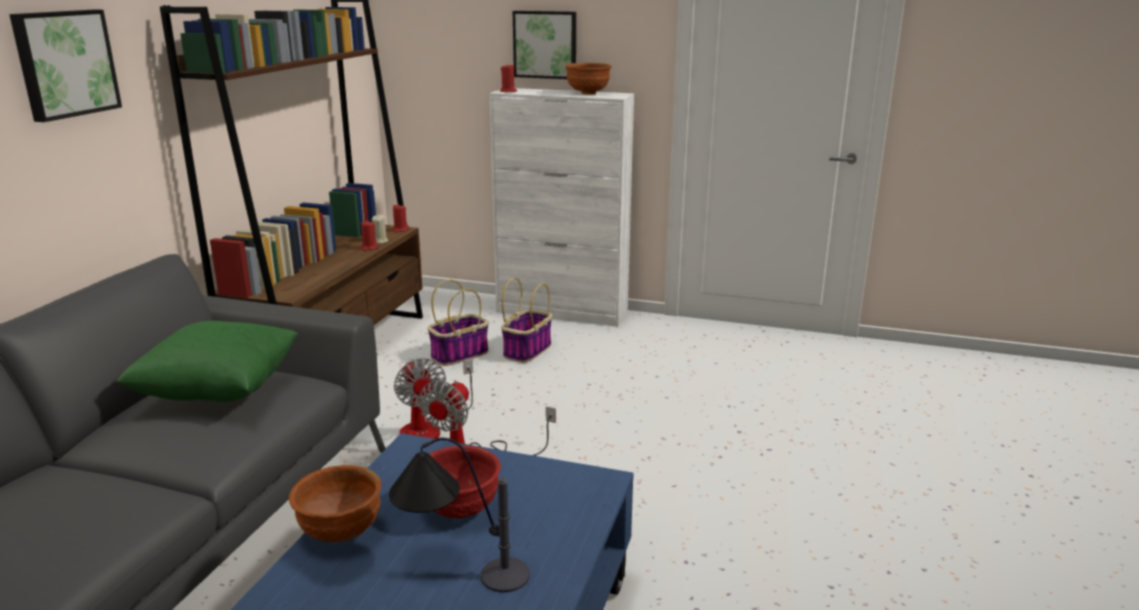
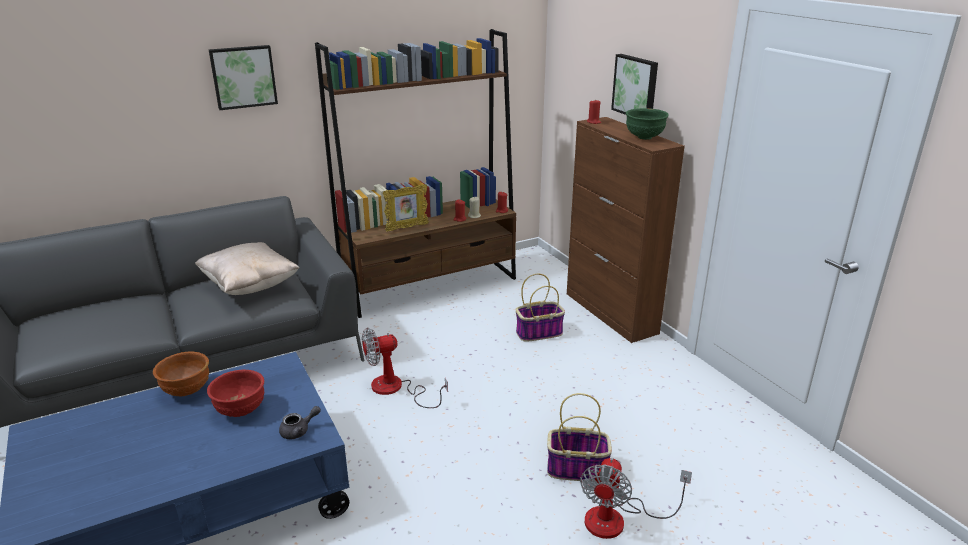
camera: 45 degrees right, 5 degrees up
(218, 391) = (250, 286): green pillow -> beige pillow
(321, 271) = (407, 227): none -> picture frame
(429, 427) = (405, 357): fan -> fan (618, 519)
(457, 568) = (188, 439): table lamp -> none
(460, 354) = (495, 316): basket -> basket (577, 469)
(562, 312) = (611, 313): white cabinet -> brown cabinet
(567, 488) = (299, 431): none -> grey teapot
(587, 93) = (644, 138): brown bowl -> green bowl

